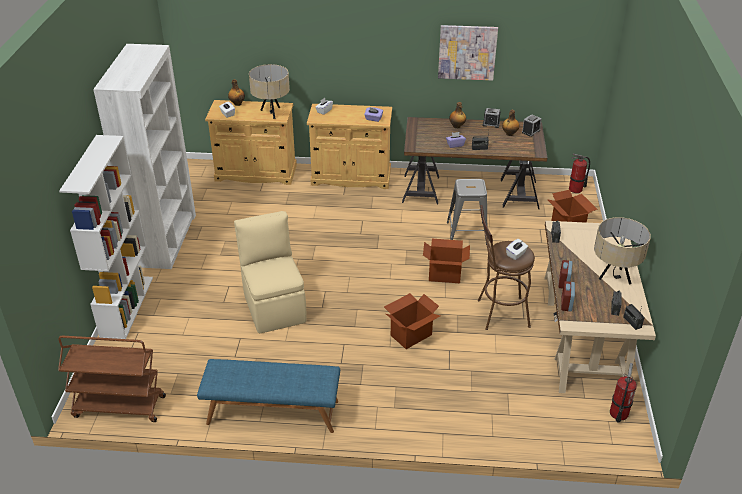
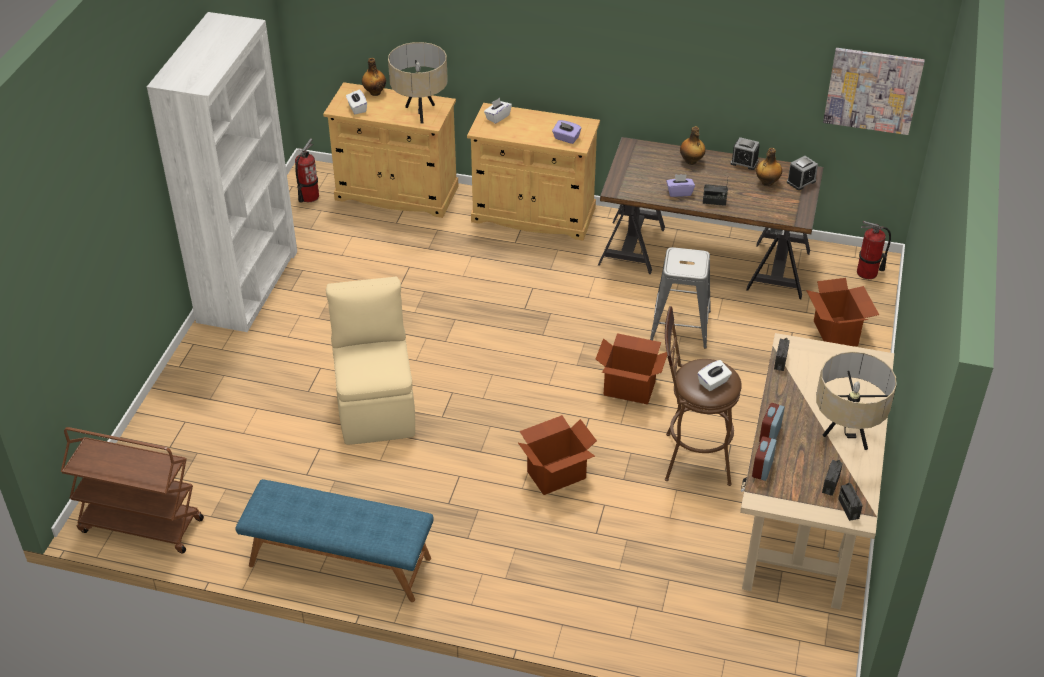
camera: 10 degrees right, 5 degrees up
(126, 306) = (176, 381): white bookcase -> none
(467, 52) = (714, 54): picture -> picture (872, 90)
(618, 413) = (818, 631): fire extinguisher -> fire extinguisher (309, 196)

